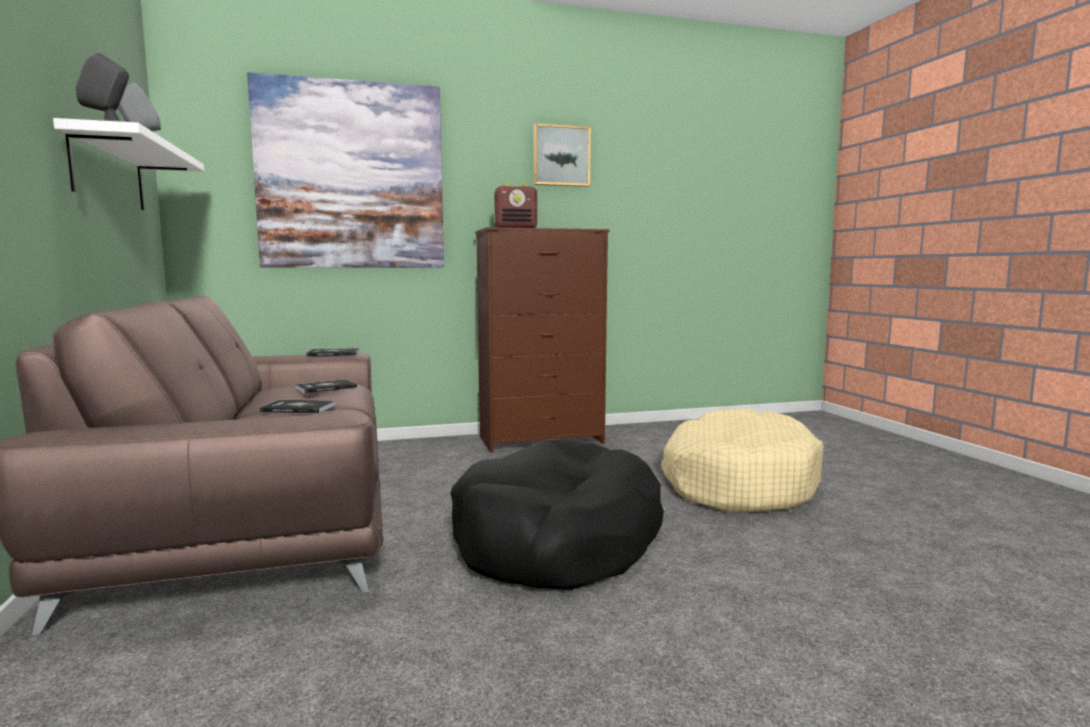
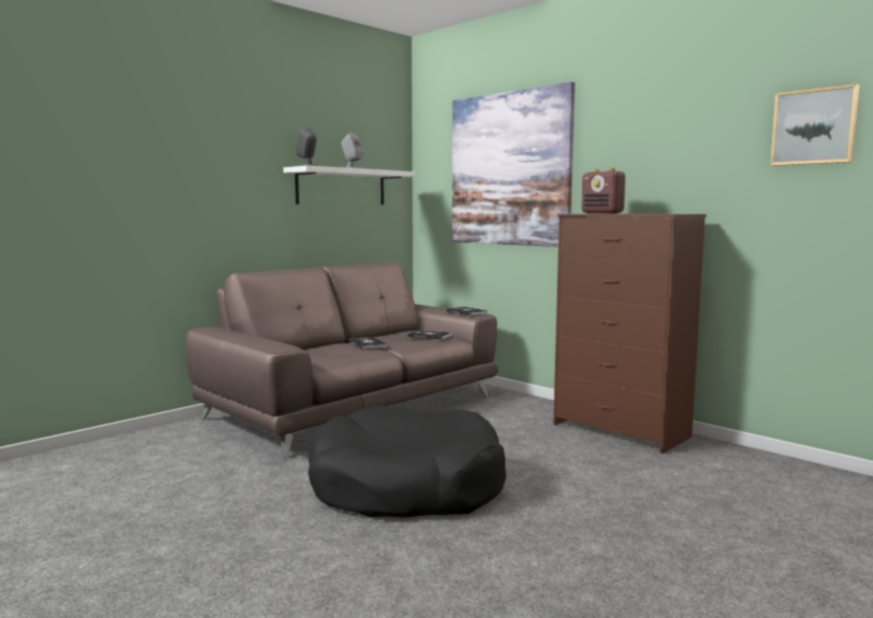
camera: 60 degrees right, 0 degrees up
(561, 156) = (687, 129): picture -> picture (814, 127)
(737, 482) = (656, 531): beige dog bed -> none

